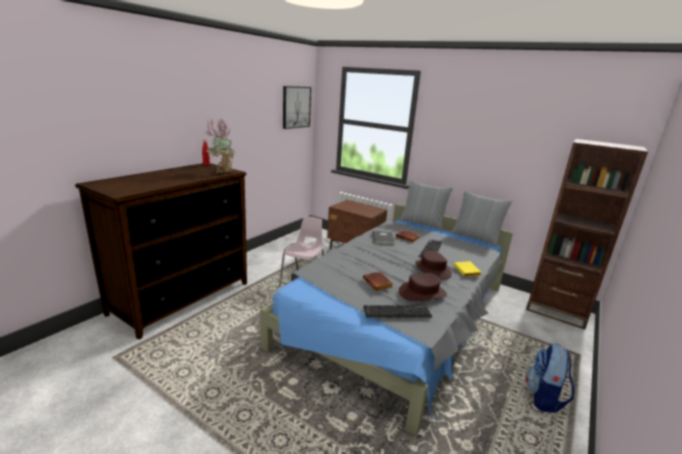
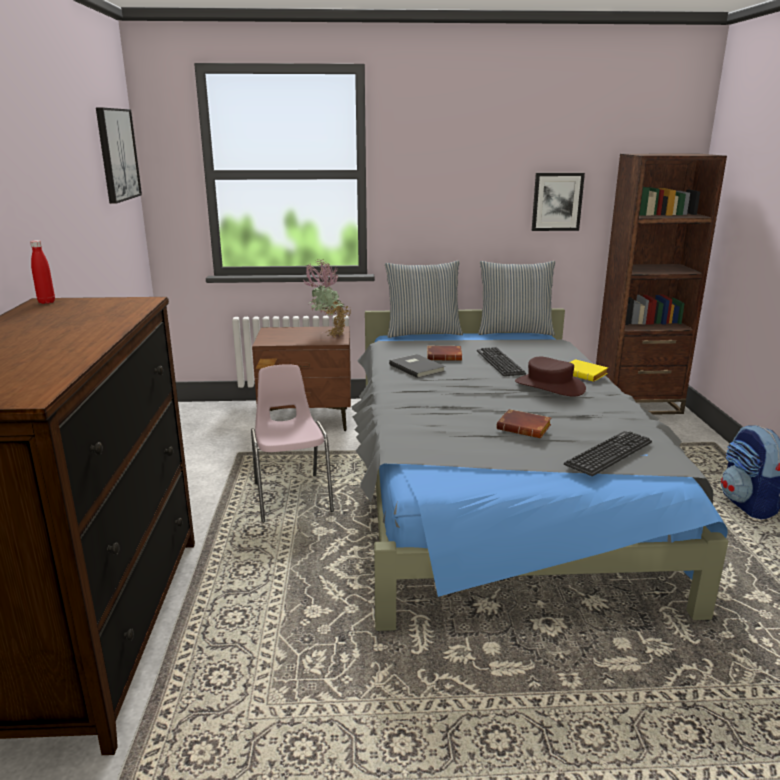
camera: 35 degrees left, 0 degrees up
(222, 172) = (121, 306): potted plant -> potted plant (328, 335)
(422, 293) = (591, 418): brown hat -> none
(525, 163) = (557, 201): none -> picture

